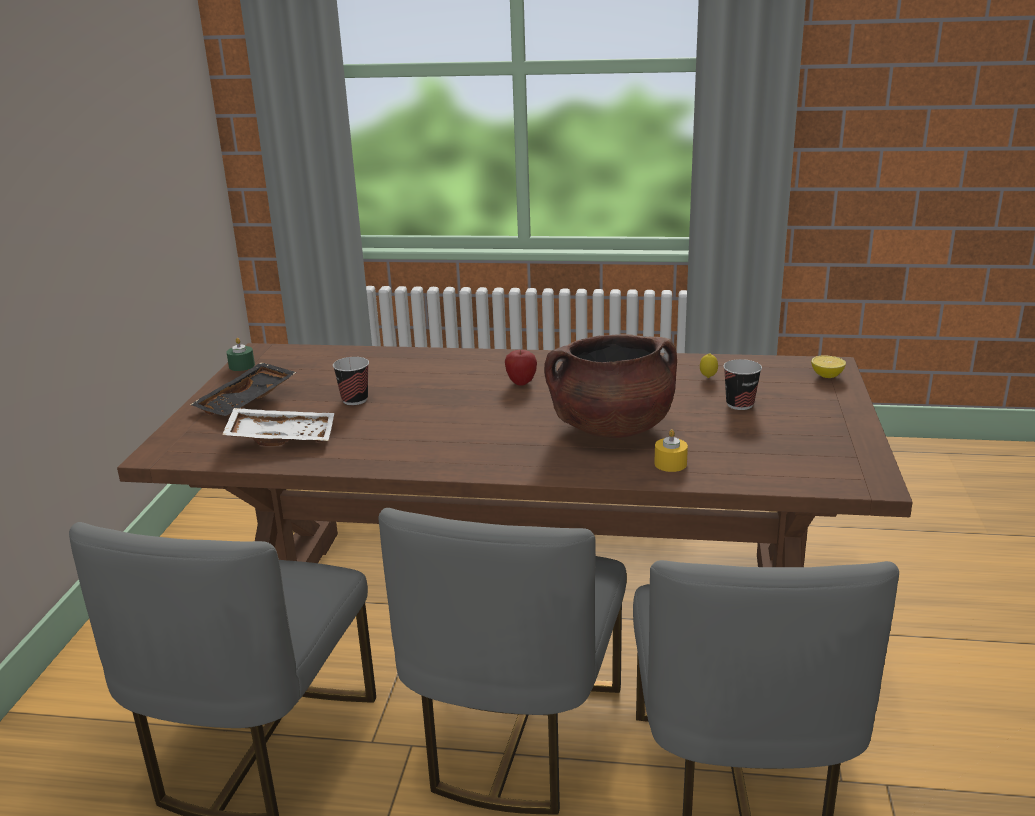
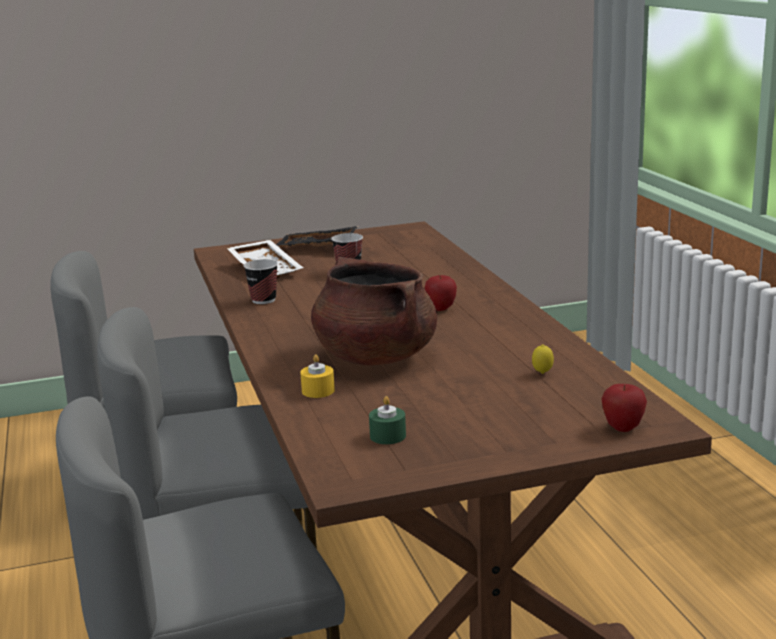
camera: 65 degrees right, 5 degrees down
(242, 366) = (378, 230): green candle -> green candle (388, 436)
(740, 404) = (486, 397): cup -> cup (263, 300)
(826, 376) = (622, 428): lemon -> apple

